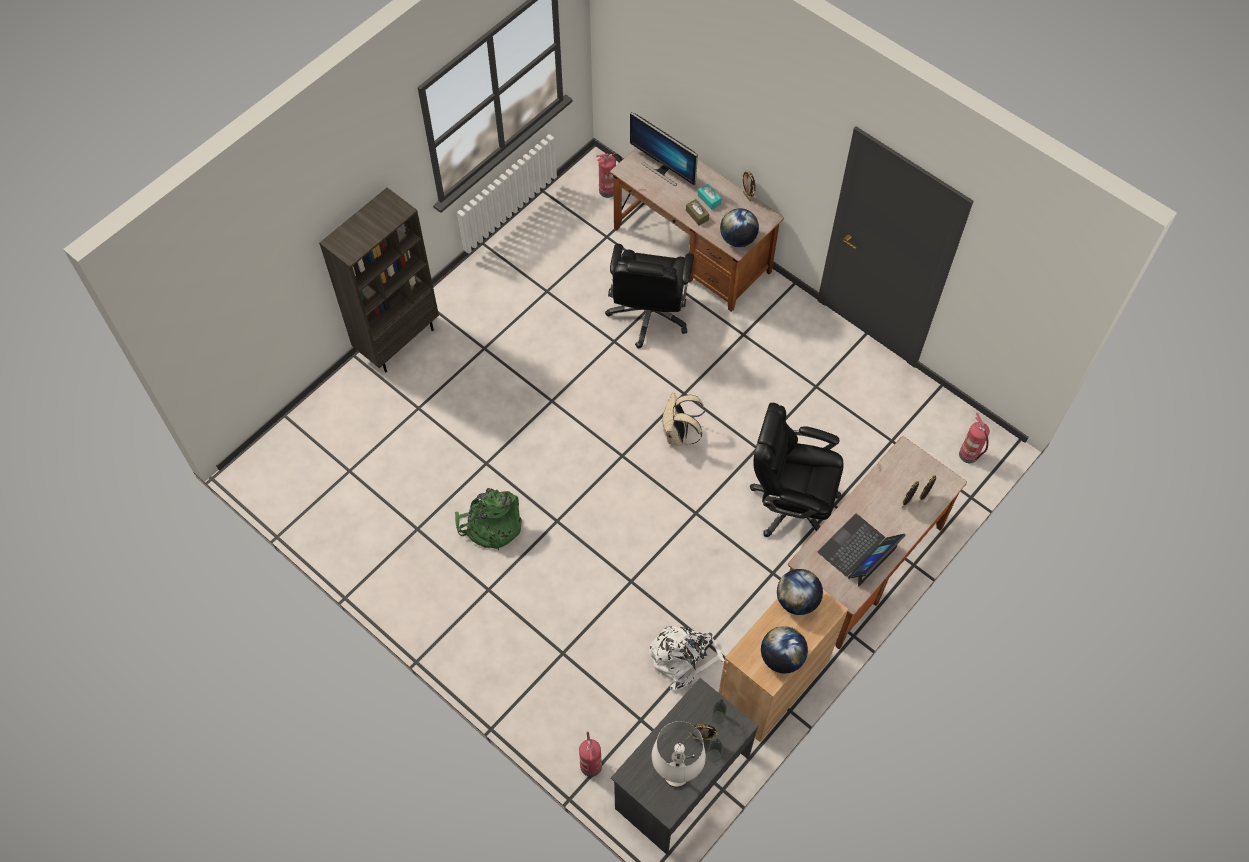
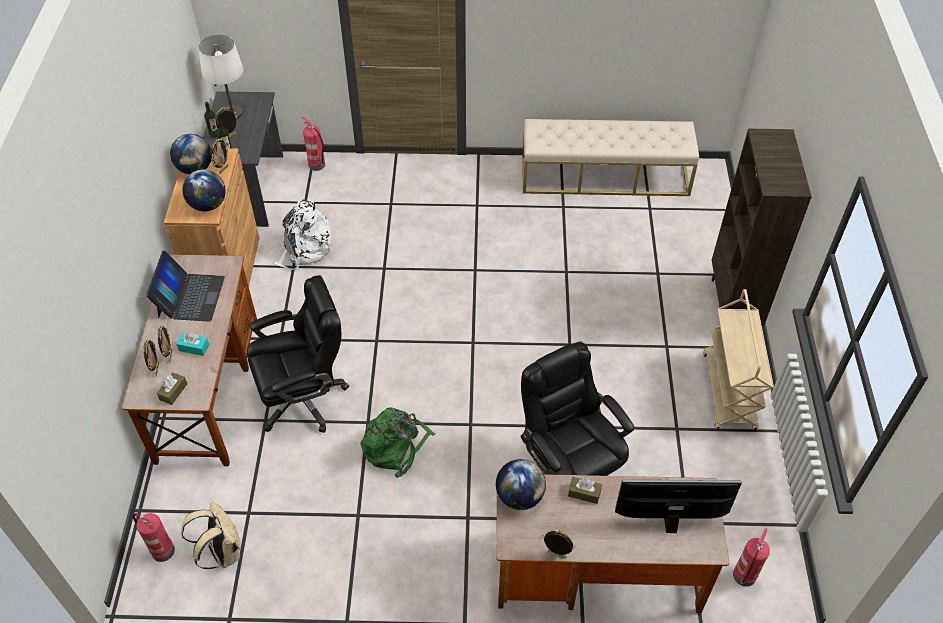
camera: 140 degrees right, 10 degrees down
(345, 533) = (605, 176): none -> beige bench
(482, 287) = (729, 392): none -> beige cart
(491, 525) = (517, 239): green backpack -> green backpack (396, 447)
(678, 435) = (443, 388): beige backpack -> beige backpack (222, 552)
(709, 200) = (590, 520): turquoise tissue box -> turquoise tissue box (194, 348)
(756, 637) = (223, 169): none -> picture frame
(920, 468) = (173, 392): none -> brown tissue box

